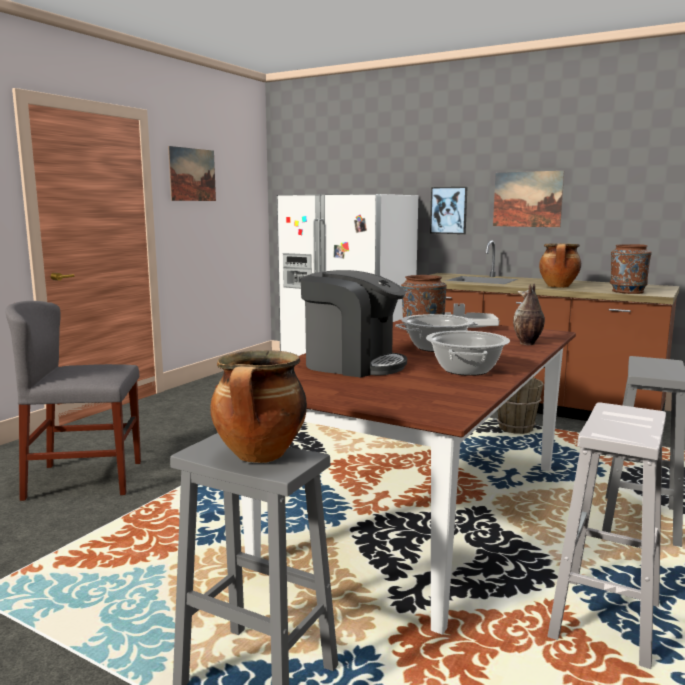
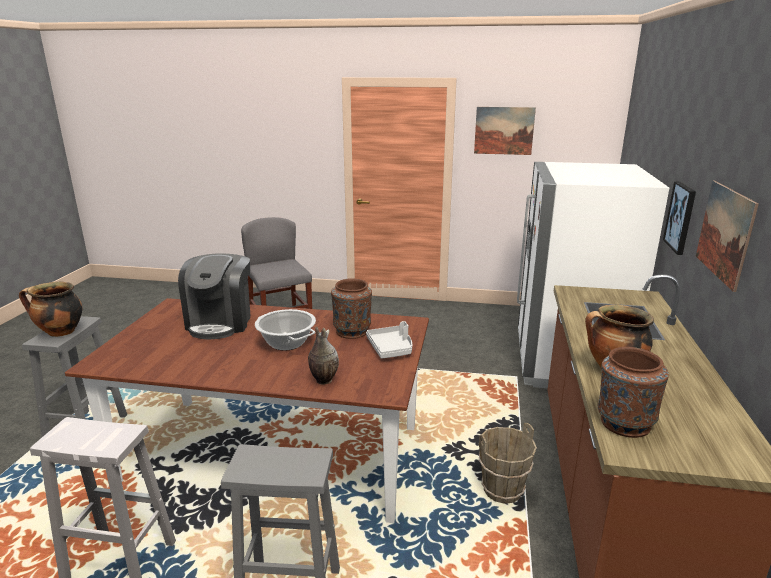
camera: 70 degrees right, 10 degrees up
(466, 370) = (209, 361): cooking pot -> none

